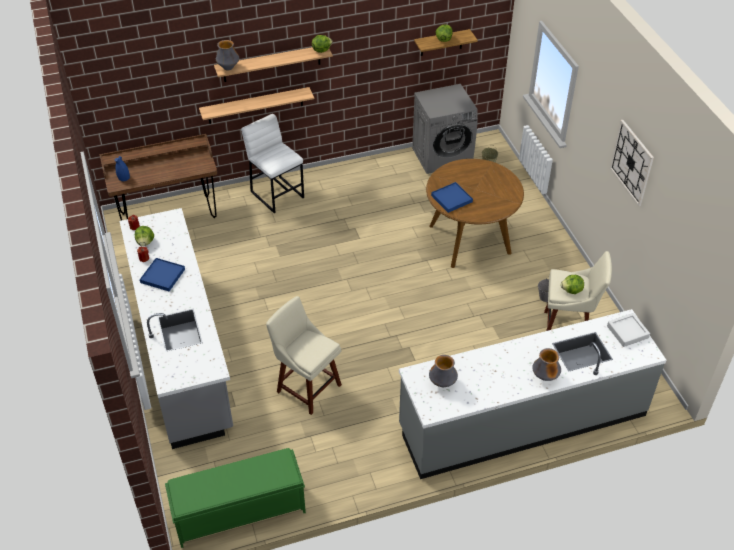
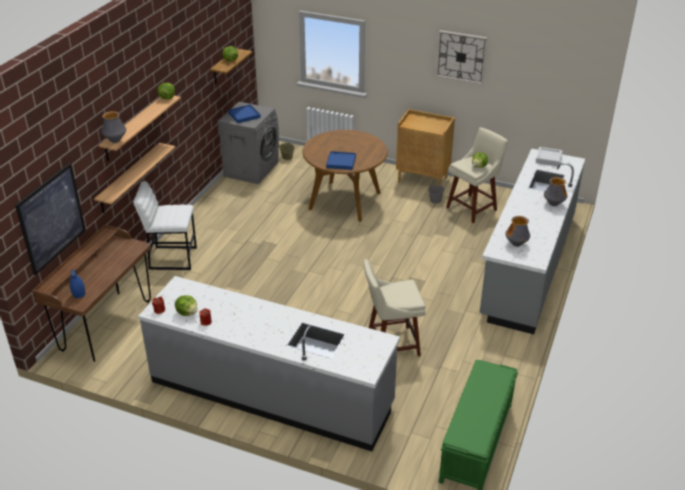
camera: 50 degrees left, 10 degrees down
(138, 106) = (51, 218): none -> picture
(162, 276) = (242, 321): blue tray -> blue tray (244, 115)
(568, 269) = (423, 180): none -> brown cabinet

